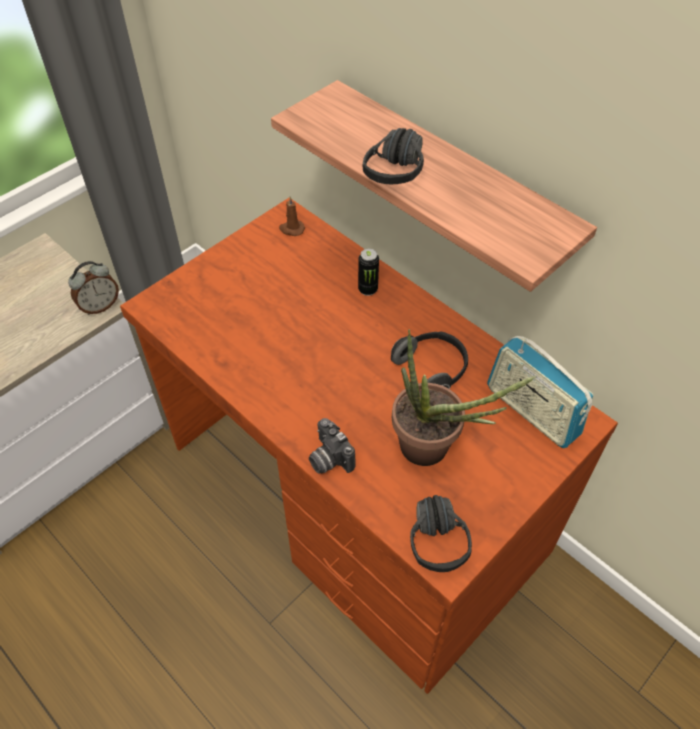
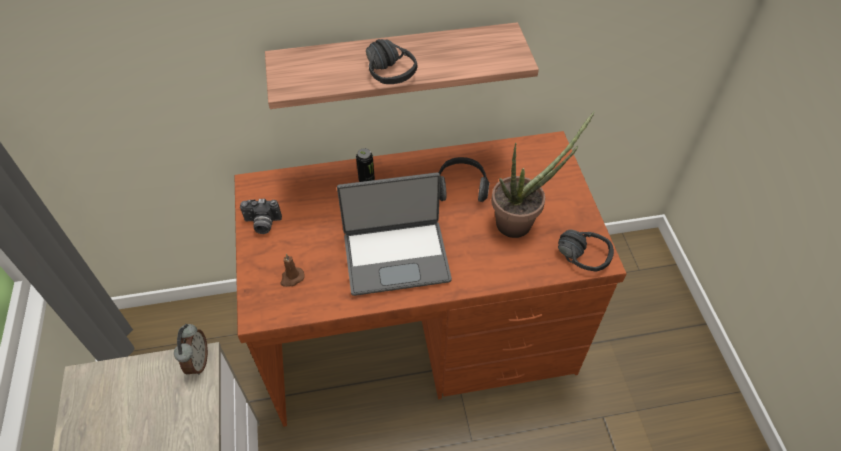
camera: 55 degrees left, 0 degrees up
(291, 229) = (269, 190): brown candle -> brown candle (292, 278)
(293, 366) = (396, 256): none -> laptop
(328, 459) = (486, 277): camera -> camera (262, 224)
(532, 411) = (528, 161): radio -> none

